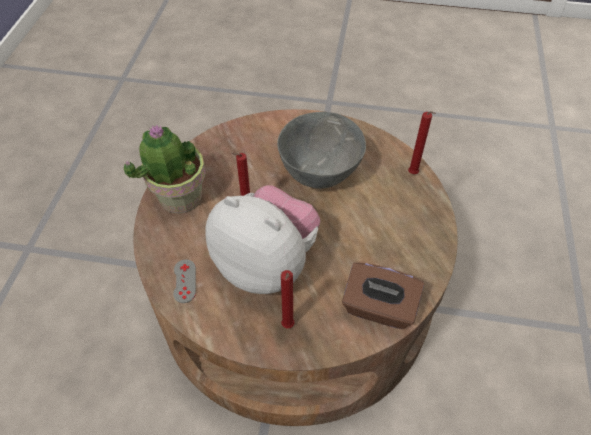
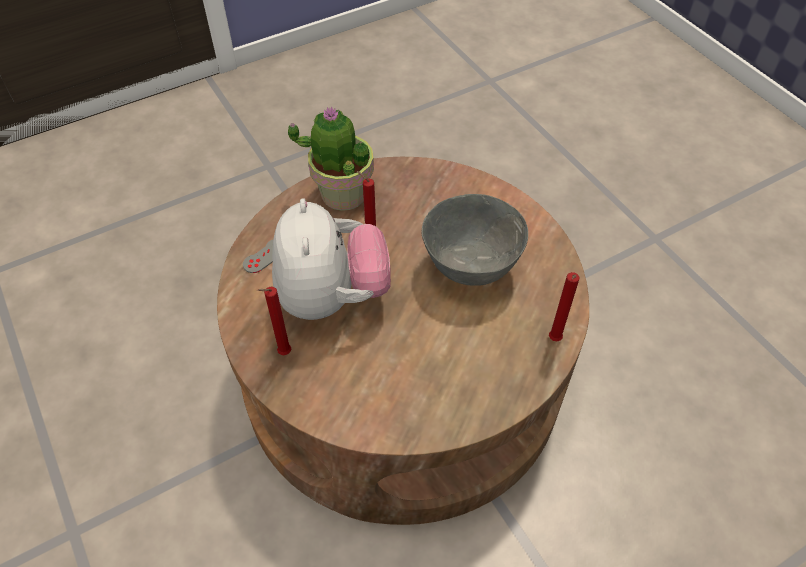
camera: 50 degrees right, 0 degrees up
(378, 308) = (362, 409): brown tissue box -> none

